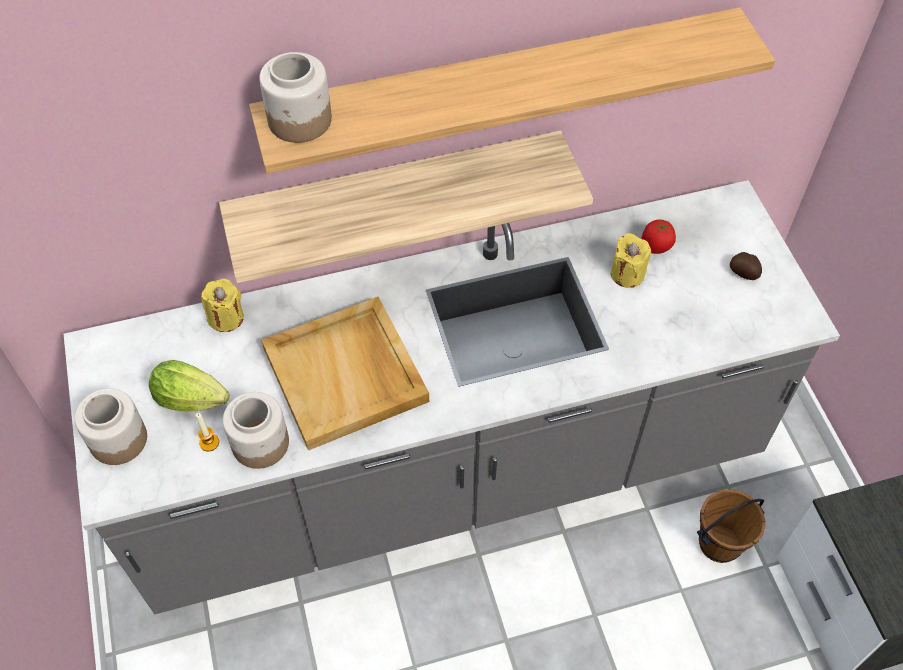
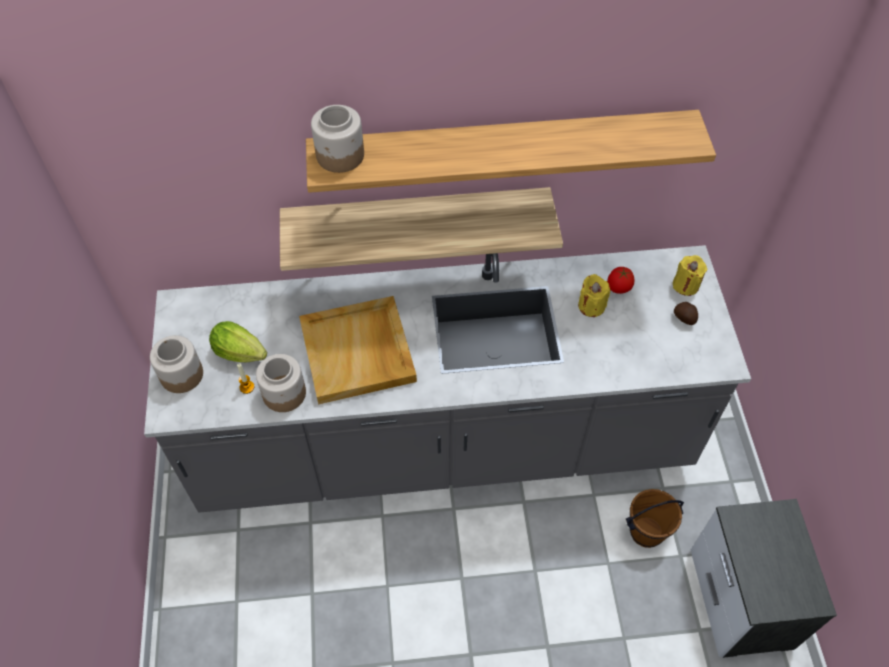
camera: 10 degrees right, 0 degrees up
(226, 318) = (278, 296): yellow candle -> yellow candle (685, 285)

